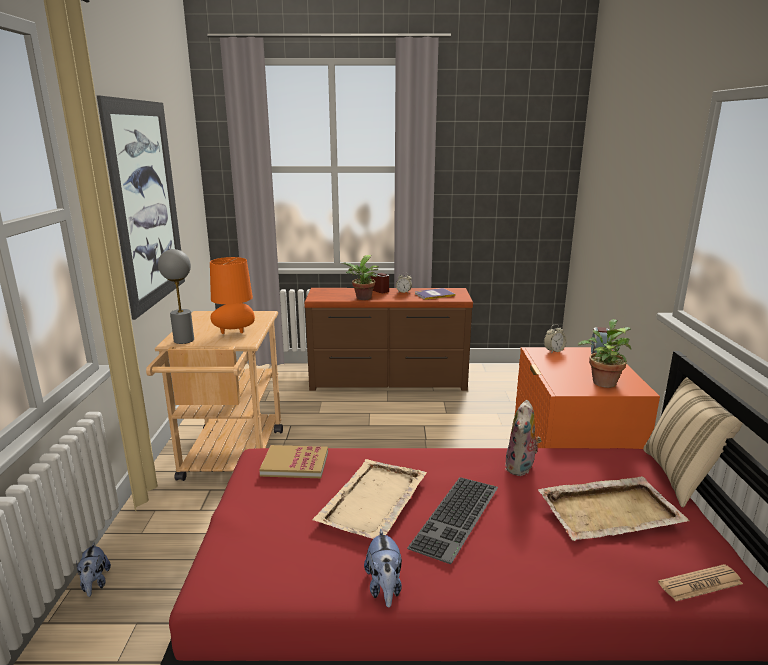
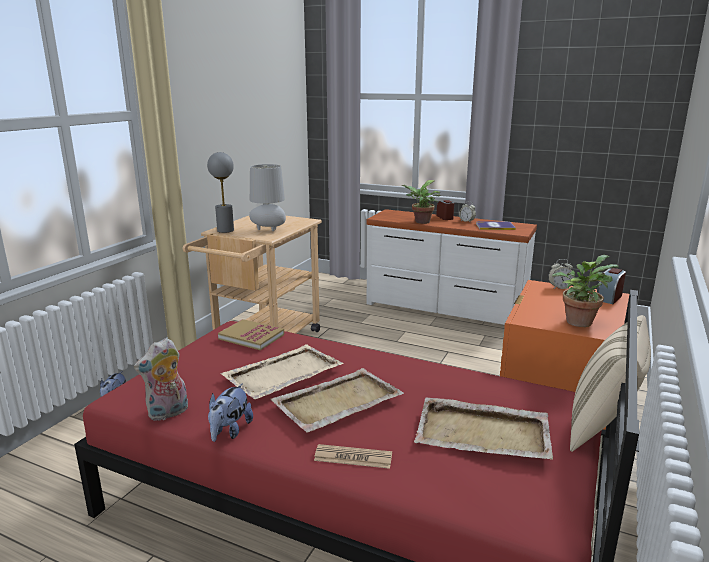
camera: 25 degrees right, 0 degrees up
(147, 204) = (229, 118): picture -> none
(235, 332) = (269, 229): orange table lamp -> grey table lamp
(388, 381) = (444, 309): brown dresser -> white dresser
(457, 518) = (336, 402): keyboard -> beige tray
(521, 468) = (438, 381): plush toy -> plush toy (168, 413)
(700, 583) = (506, 511): newspaper -> newspaper (353, 457)

